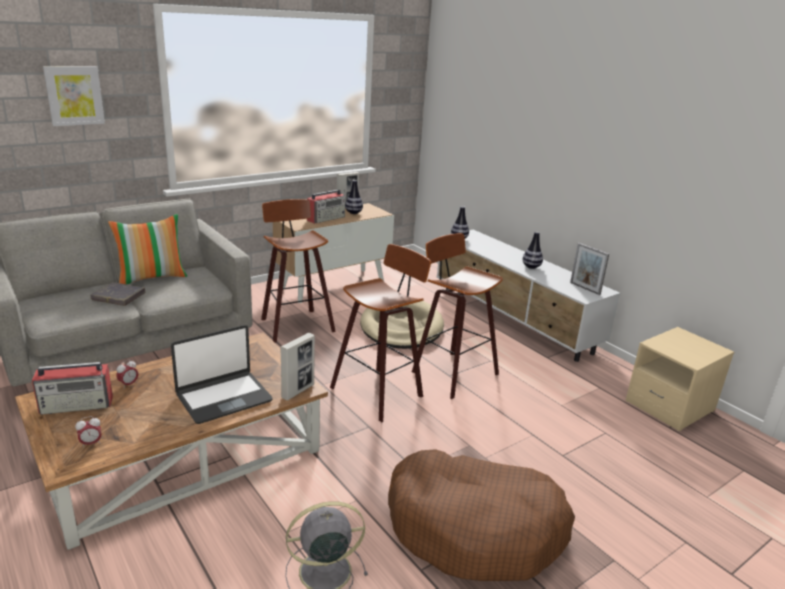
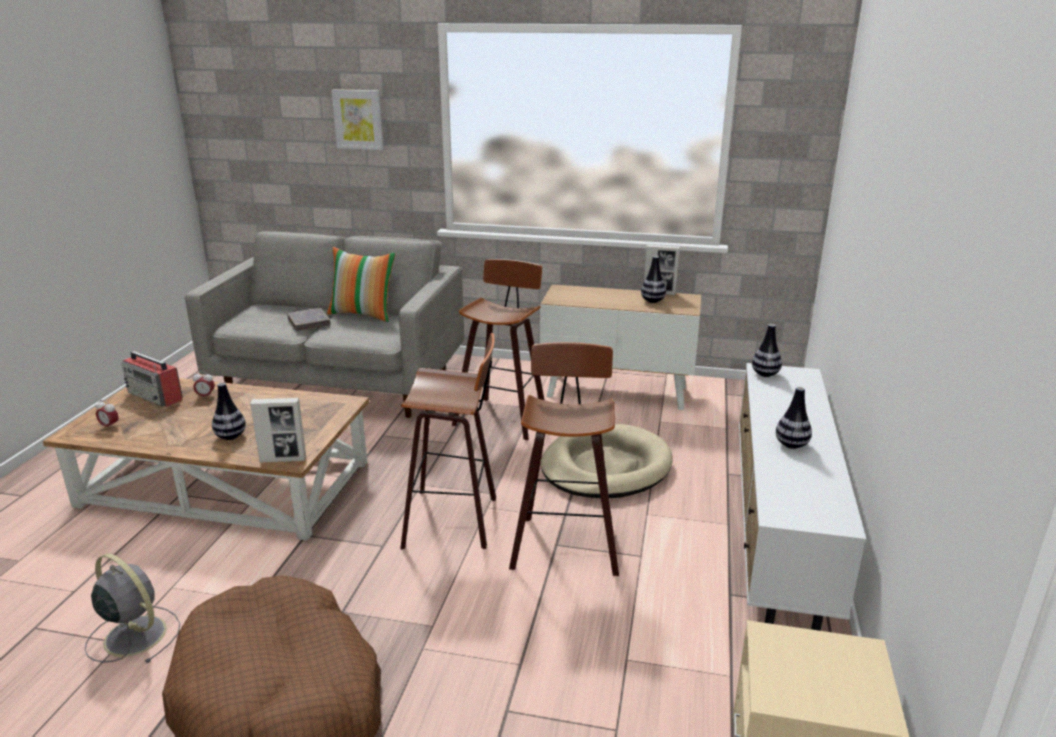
camera: 50 degrees right, 0 degrees up
(223, 397) = (231, 436): laptop -> vase
(326, 218) = (605, 299): radio -> none
(585, 288) = (811, 506): picture frame -> none

